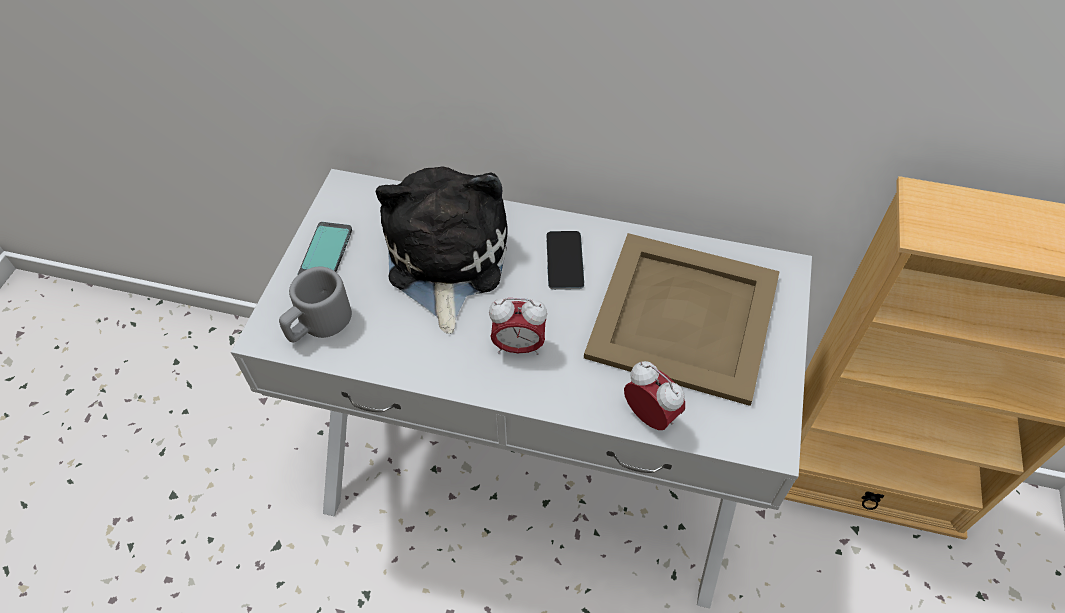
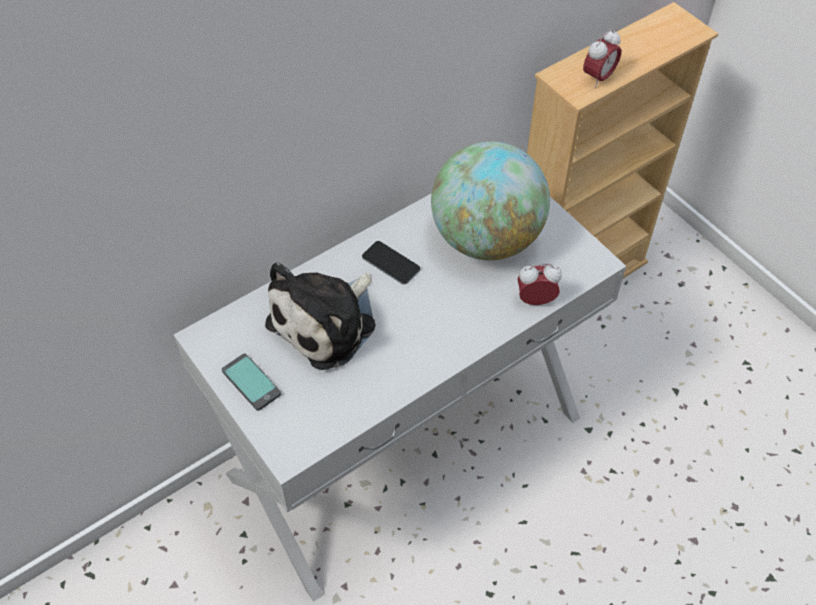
camera: 50 degrees left, 0 degrees up
(318, 324) = (308, 421): grey mug -> none
(445, 260) = (327, 322): plush toy -> plush toy turned 90 degrees counterclockwise
(518, 346) = (431, 328): alarm clock -> alarm clock (598, 78)
(682, 316) = (486, 239): beige tray -> globe

